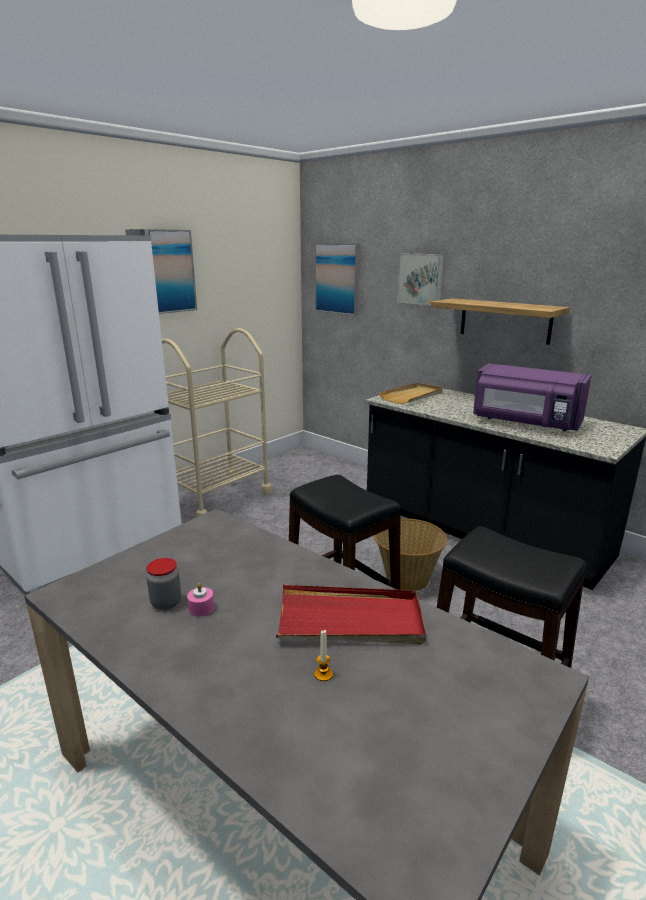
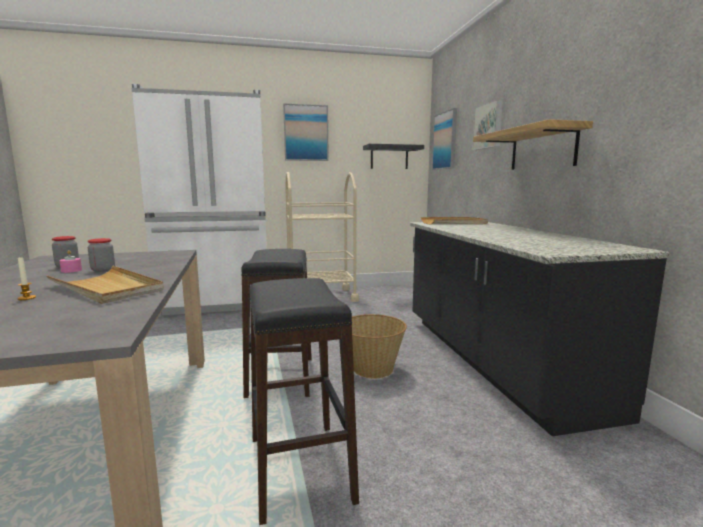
camera: 35 degrees right, 10 degrees down
(239, 591) = (103, 270): none -> jar
(262, 297) = (389, 157): none -> black shelf
(350, 620) = (107, 288): red tray -> beige tray
(525, 422) = (515, 237): purple microwave -> none

